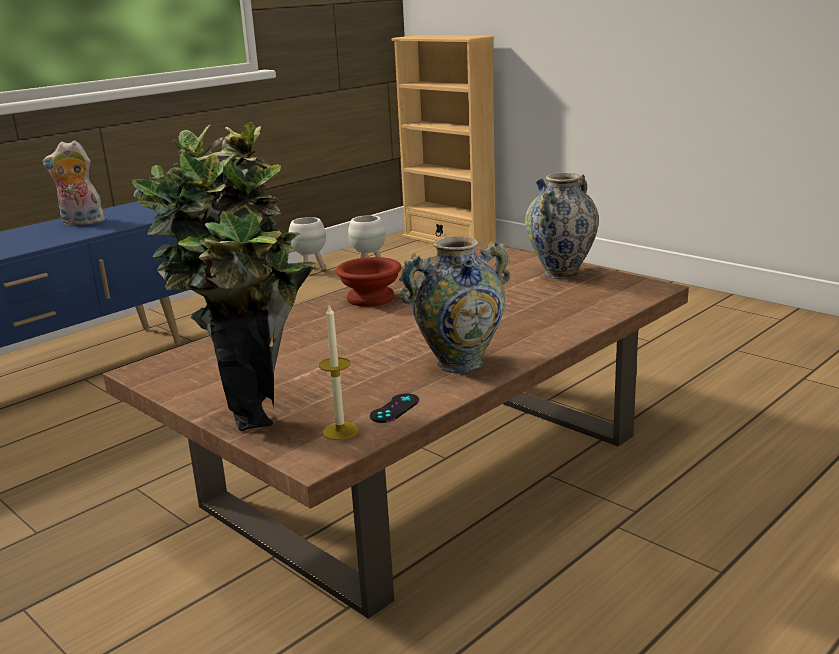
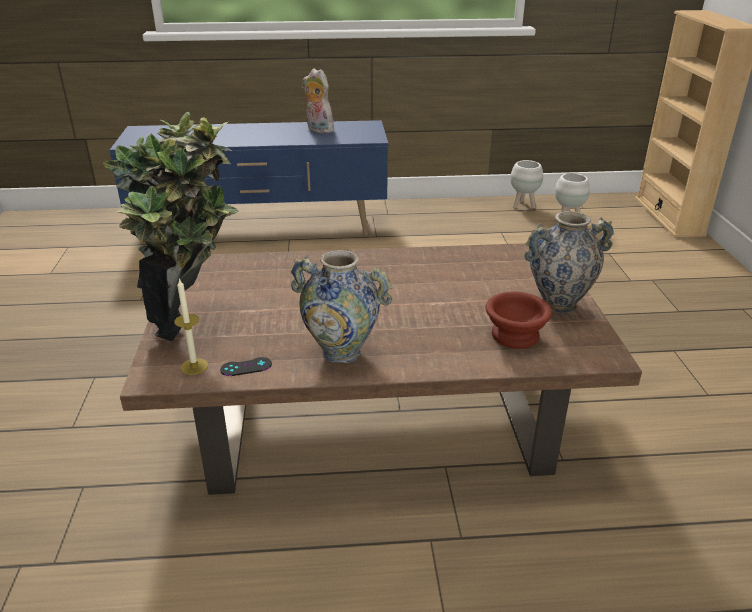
camera: 40 degrees right, 10 degrees up
(370, 299) = (387, 265): brown bowl -> brown bowl (513, 336)

